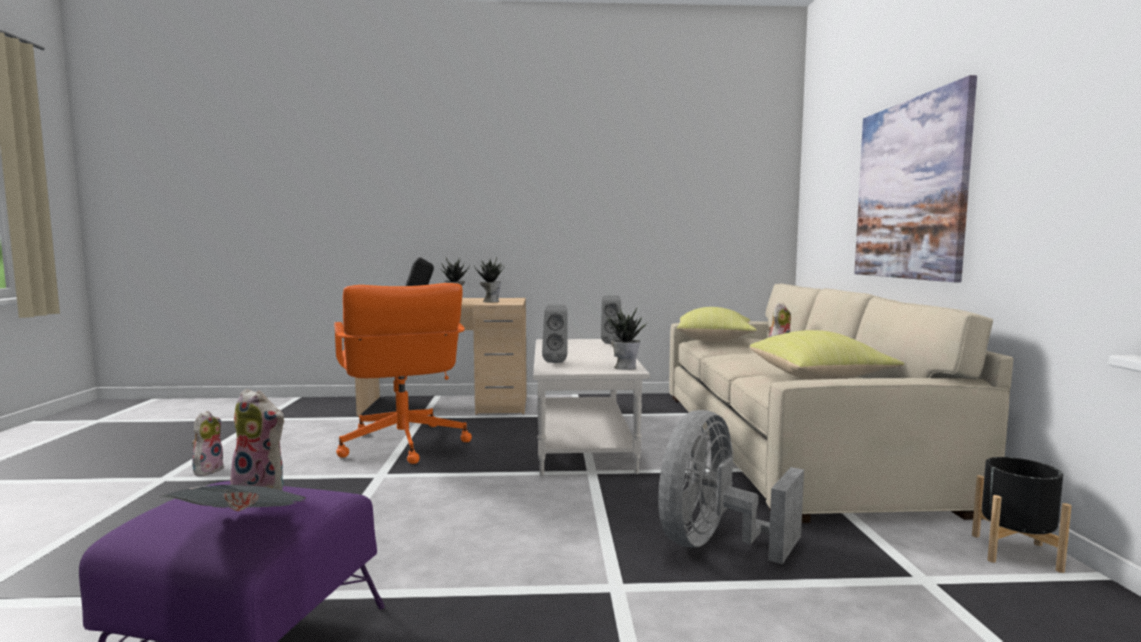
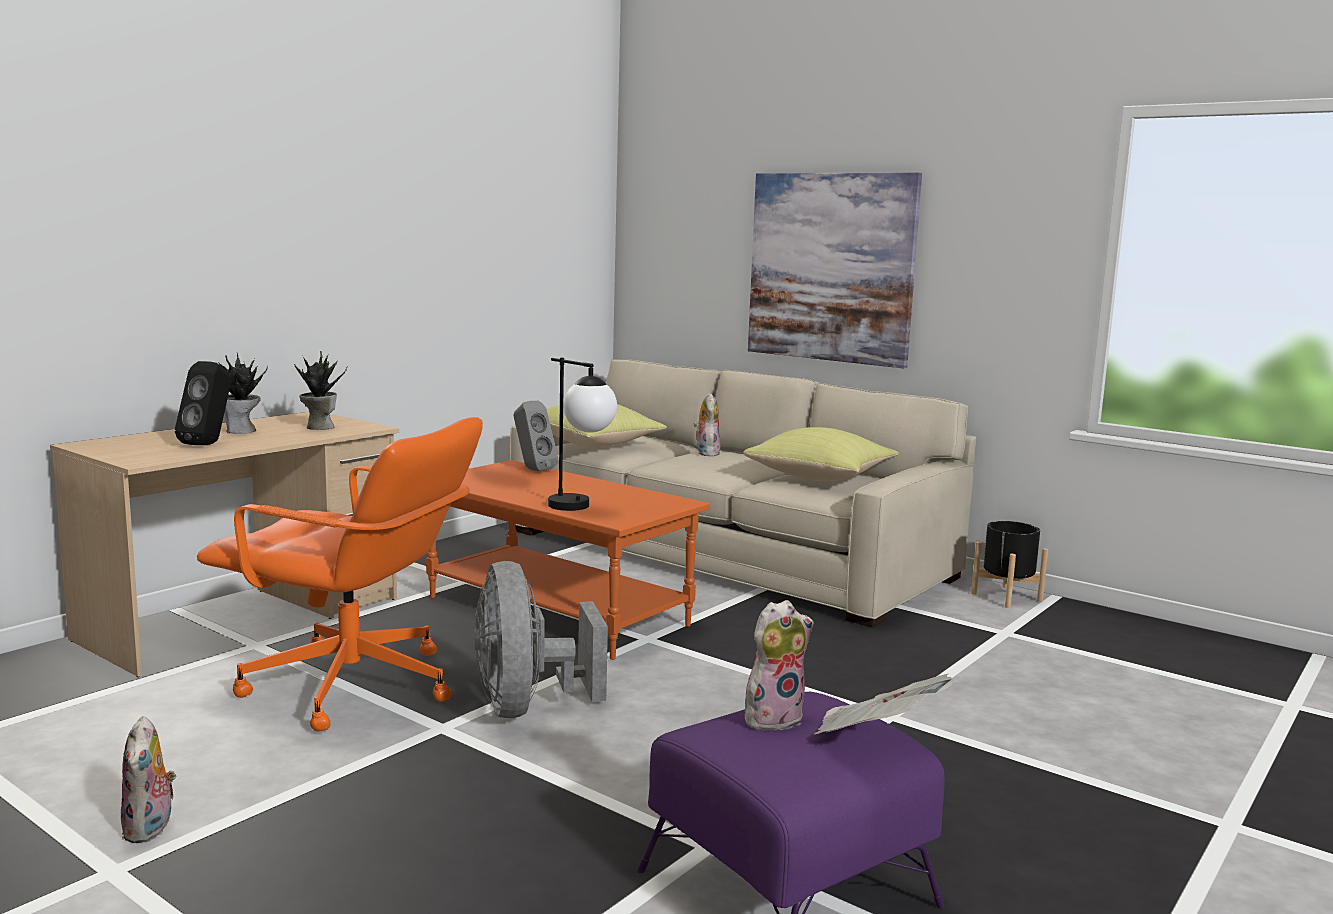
camera: 50 degrees left, 5 degrees up
(208, 470) = (150, 829): plush toy -> plush toy turned 150 degrees counterclockwise
(556, 362) = (580, 508): grey speaker -> table lamp
(584, 442) = (559, 611): white coffee table -> orange coffee table
(625, 367) = (668, 500): potted plant -> none
(715, 544) = (871, 659): grey fan -> grey fan (526, 707)

